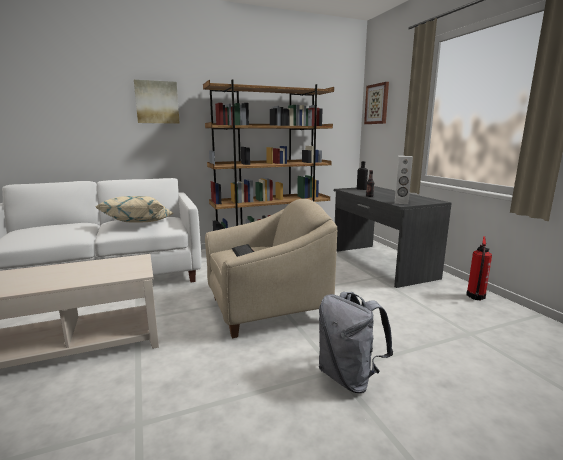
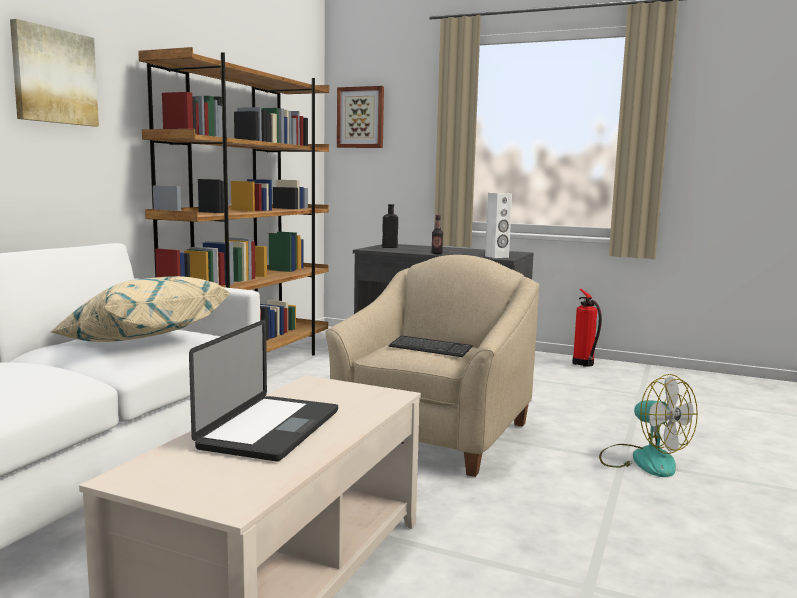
camera: 45 degrees left, 5 degrees down
(60, 273) = (270, 429): none -> laptop
(349, 377) = (643, 460): grey backpack -> fan

